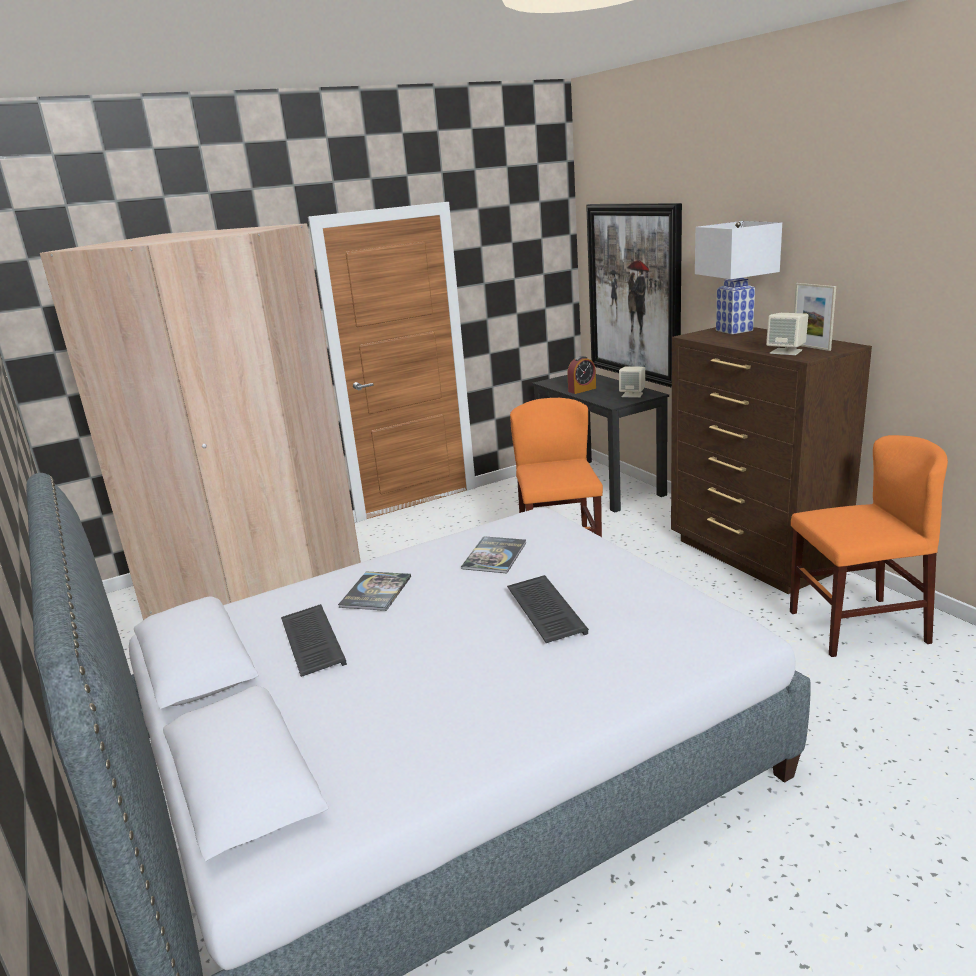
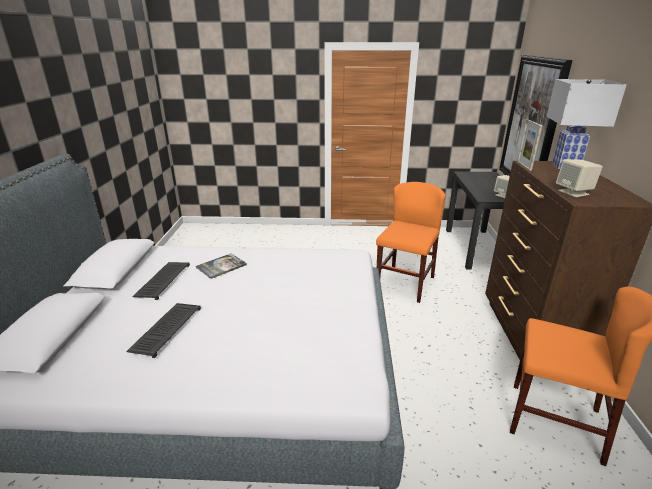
camera: 30 degrees right, 5 degrees up
(258, 593) = (246, 246): beige wardrobe -> none
(494, 556) = (299, 270): book -> none
(544, 610) = (274, 314): keyboard -> keyboard (166, 329)
(582, 390) = (476, 184): alarm clock -> none
(811, 347) = (601, 194): picture frame -> picture frame (524, 166)

